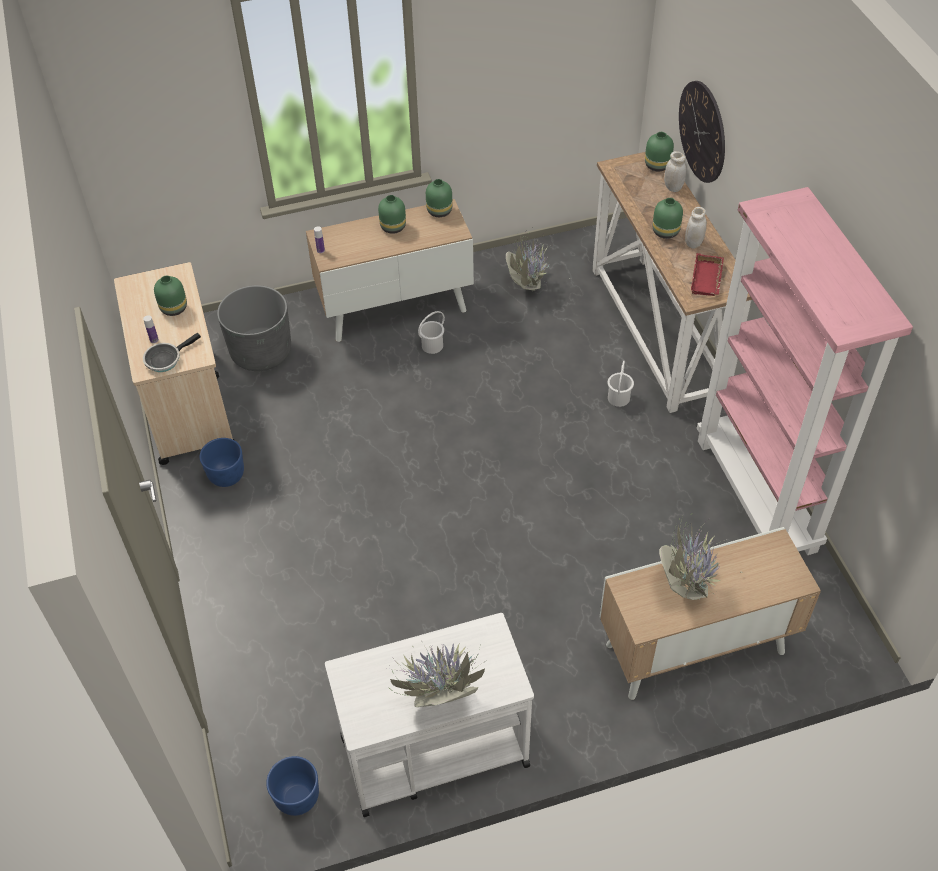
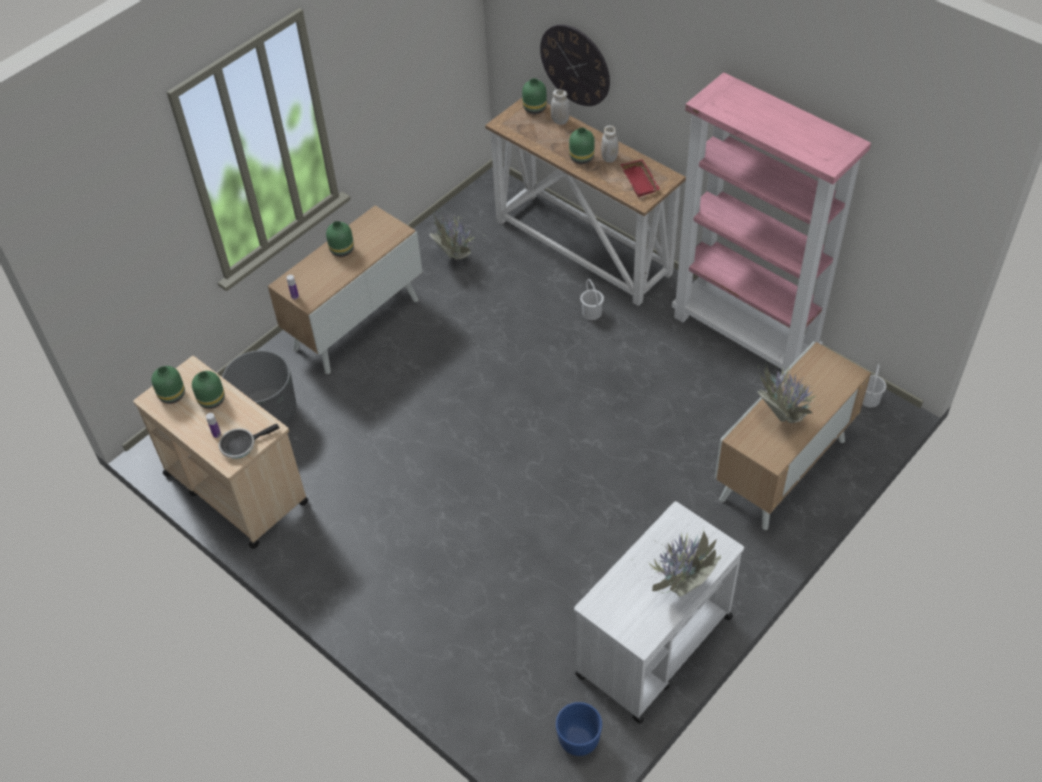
camera: 30 degrees left, 0 degrees up
(165, 359) = (241, 445): frying pan -> frying pan turned 45 degrees clockwise
(226, 477) = (320, 529): blue planter -> none
(432, 345) = (411, 340): white bucket -> white bucket (869, 399)
(438, 211) = (370, 221): green vase -> green vase (171, 396)

